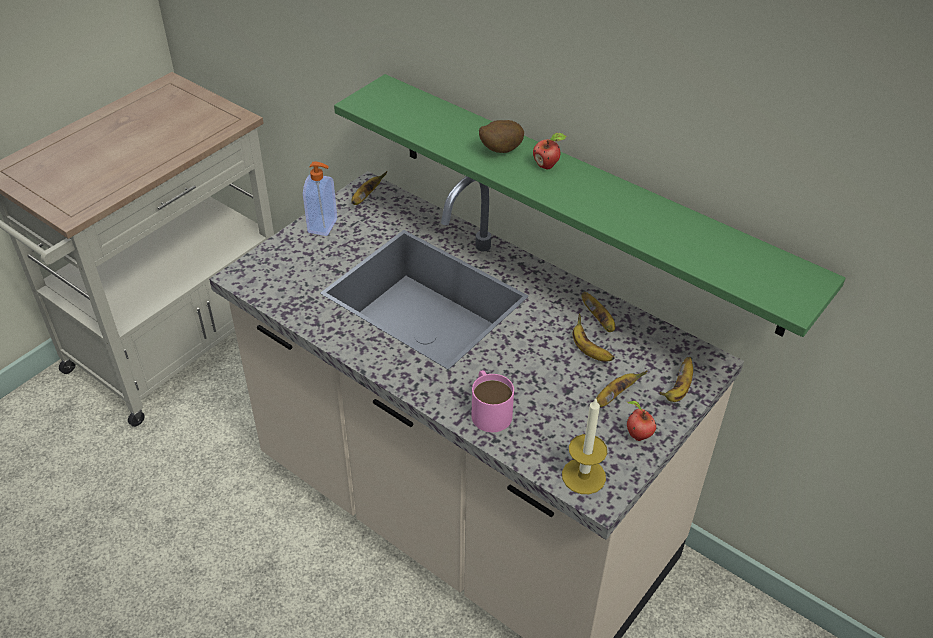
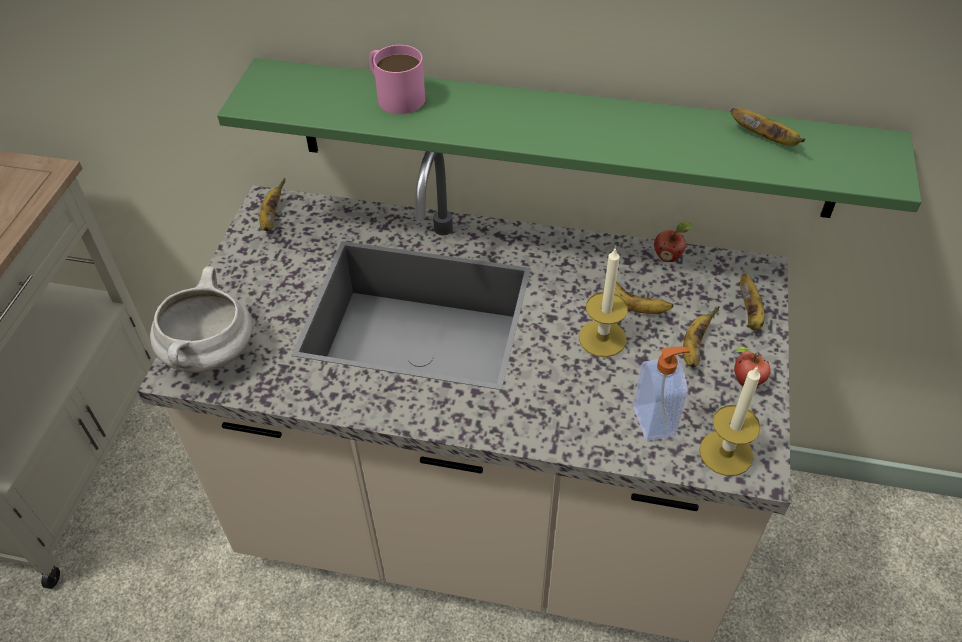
camera: 25 degrees left, 5 degrees up
(268, 273) = (210, 355): none -> white cooking pot
(323, 226) = (243, 270): soap dispenser -> soap dispenser (655, 421)
(489, 409) = (577, 419): pink mug -> pink mug (395, 95)
(499, 150) = (458, 109): potato -> none
(547, 166) = (525, 110): apple -> apple (668, 257)
(547, 363) = (602, 338): none -> candle
(599, 321) = (622, 268): banana -> banana (765, 139)

